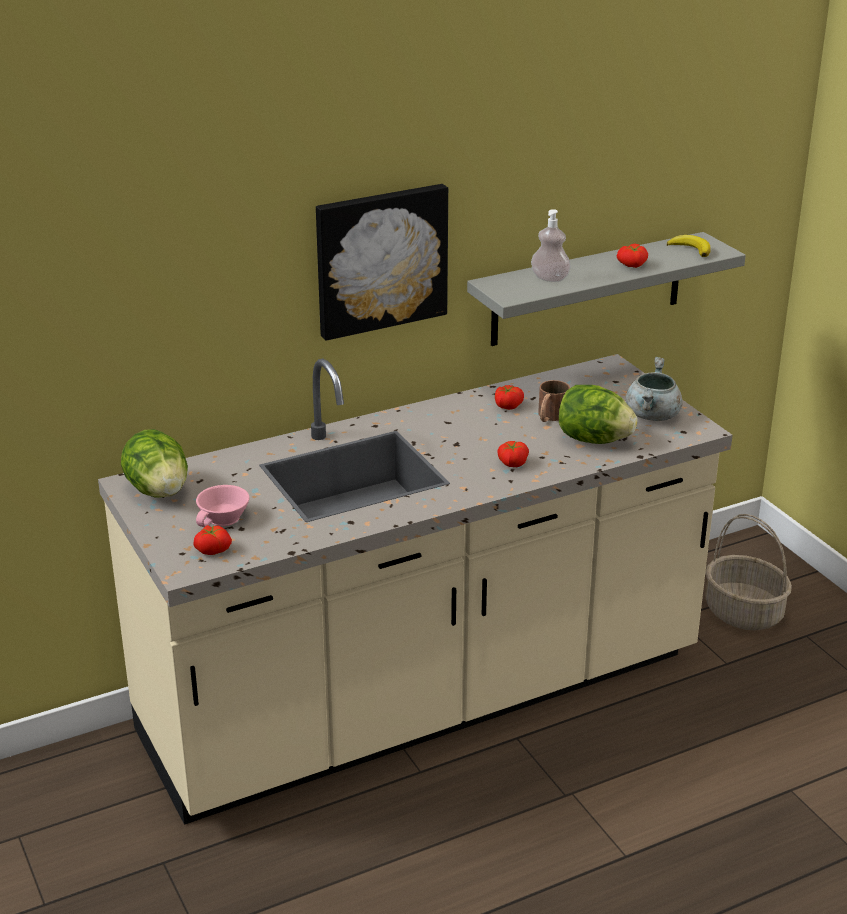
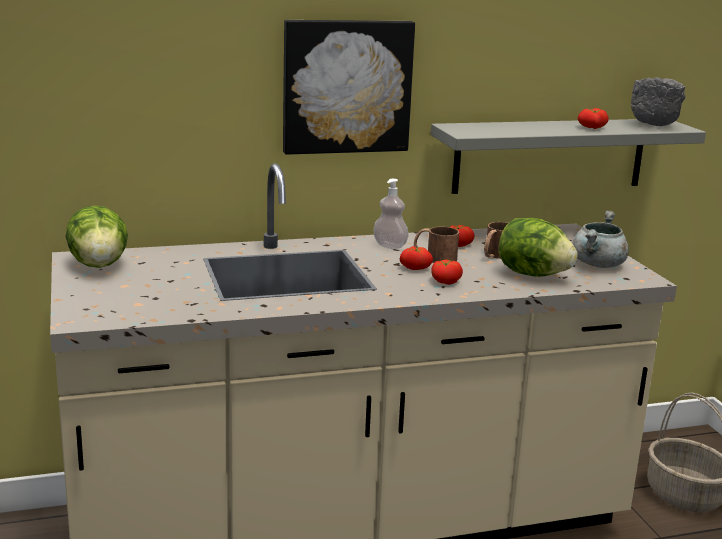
camera: 10 degrees right, 10 degrees down
(213, 549) = (117, 309): tomato -> tomato (415, 267)
(224, 519) = (144, 290): pink cup -> none
(490, 429) = (434, 258): none -> brown mug
(550, 278) = (509, 128): soap dispenser -> soap dispenser (390, 246)
(691, 249) = (653, 125): banana -> grey bowl

